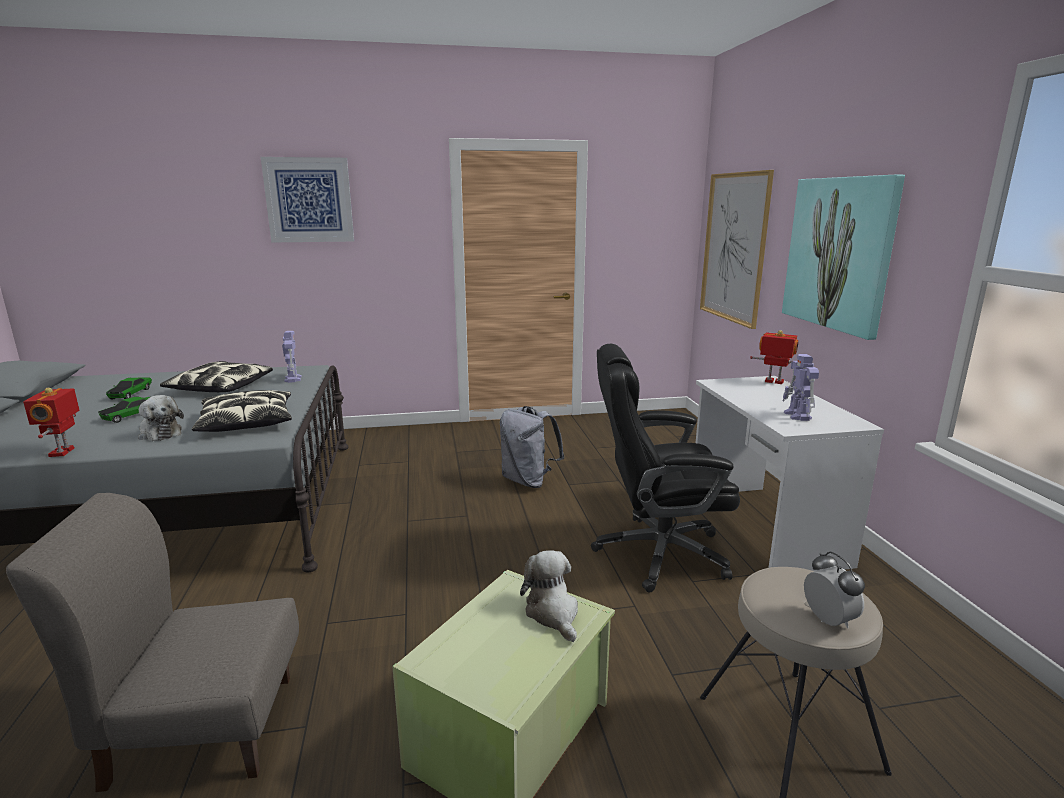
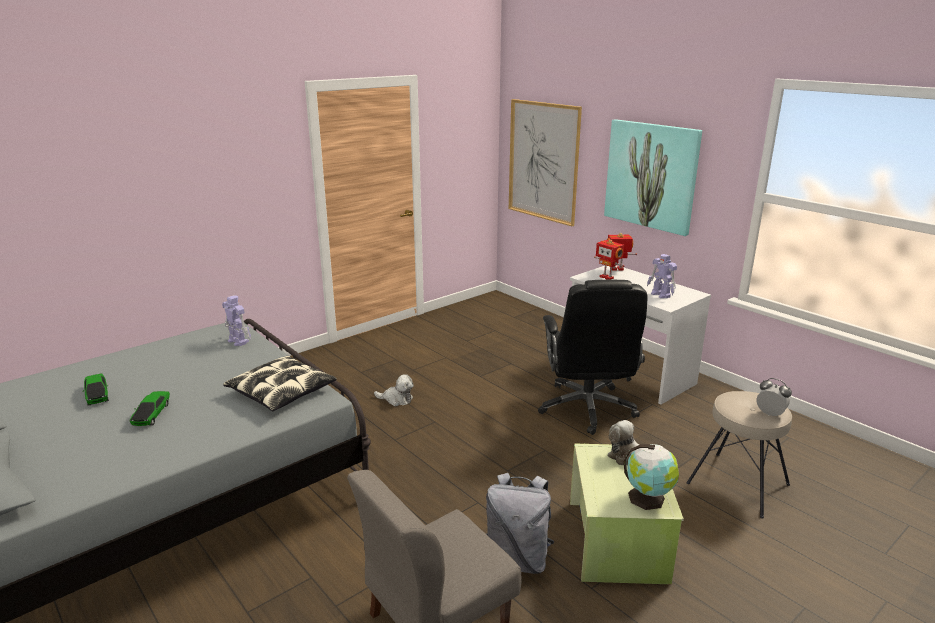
camera: 30 degrees left, 5 degrees up
(63, 452) = (164, 463): toy robot -> toy robot (607, 277)
(159, 433) = (220, 422): plush toy -> plush toy (396, 399)
(220, 388) = (182, 366): pillow -> none
(309, 200) = (178, 154): picture -> none
(505, 677) = (648, 498): none -> globe
(528, 481) = (448, 381): grey backpack -> grey backpack (518, 559)
(658, 553) = (587, 409): black office chair -> black office chair turned 60 degrees counterclockwise

